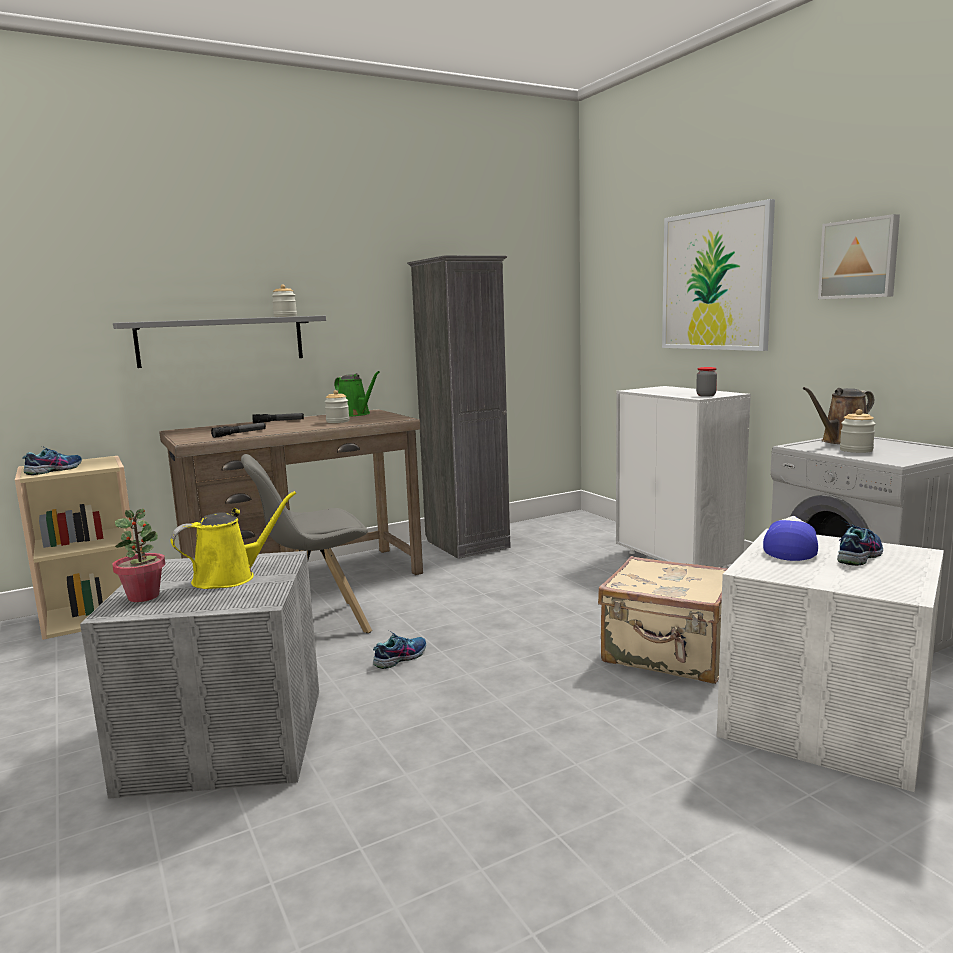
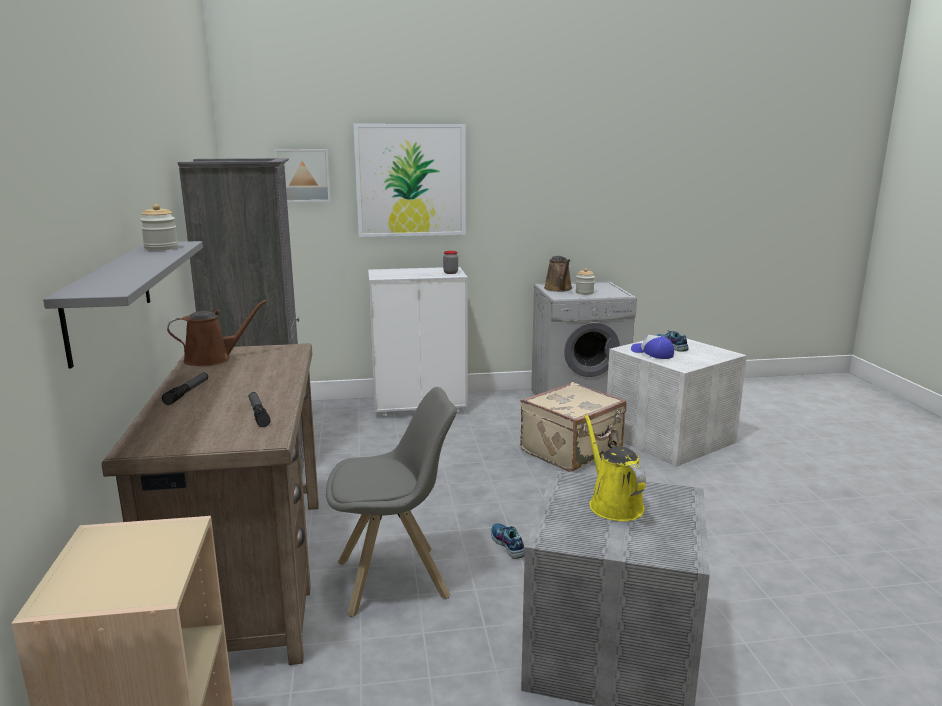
camera: 70 degrees left, 5 degrees up
(54, 470) = (140, 574): shoe -> none
(144, 596) = (648, 544): potted plant -> none
(317, 624) = (393, 580): grey chair -> grey chair turned 105 degrees counterclockwise
(338, 421) = (258, 369): jar -> none
(355, 414) = (212, 359): green watering can -> brown watering can
(859, 259) = (532, 172): picture -> picture (303, 175)

